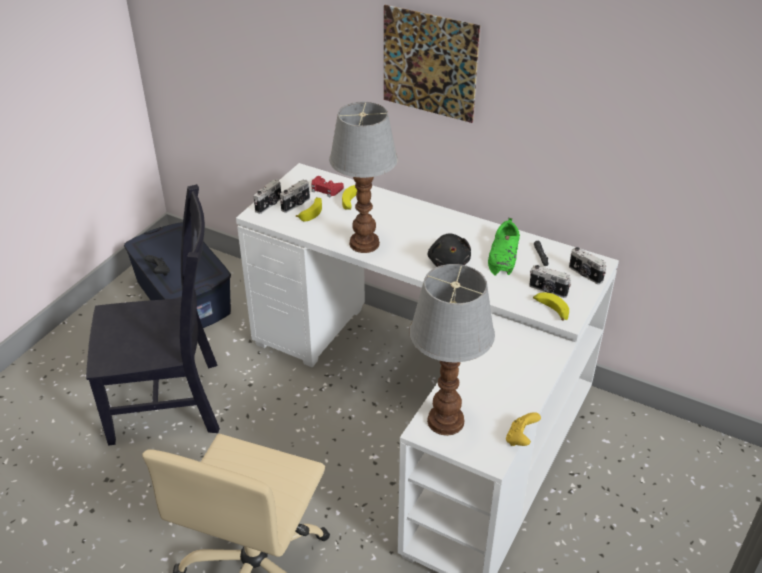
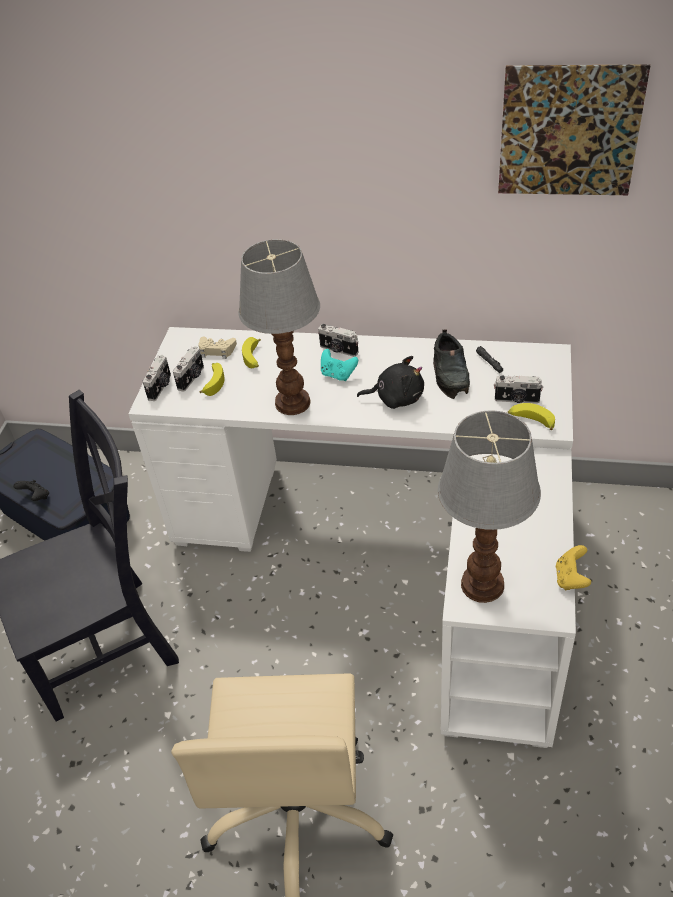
camera: 15 degrees left, 5 degrees up
(326, 189) = (217, 350): red game controller -> beige game controller
(411, 232) = (338, 375): none -> turquoise game controller
(429, 64) = (316, 176): picture -> picture (569, 132)
(449, 262) = (396, 398): black plush toy -> black plush toy turned 60 degrees counterclockwise
(504, 255) = (451, 372): green shoe -> black shoe
(584, 274) = (545, 370): camera -> camera (338, 350)

